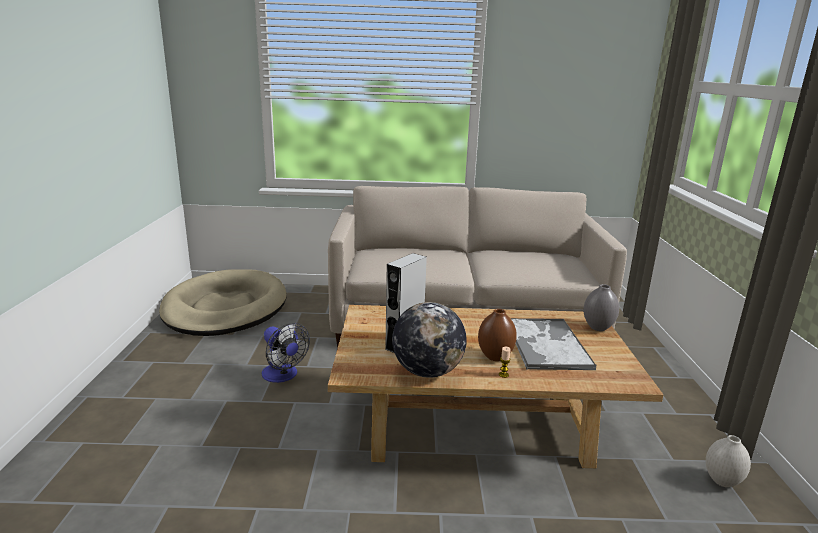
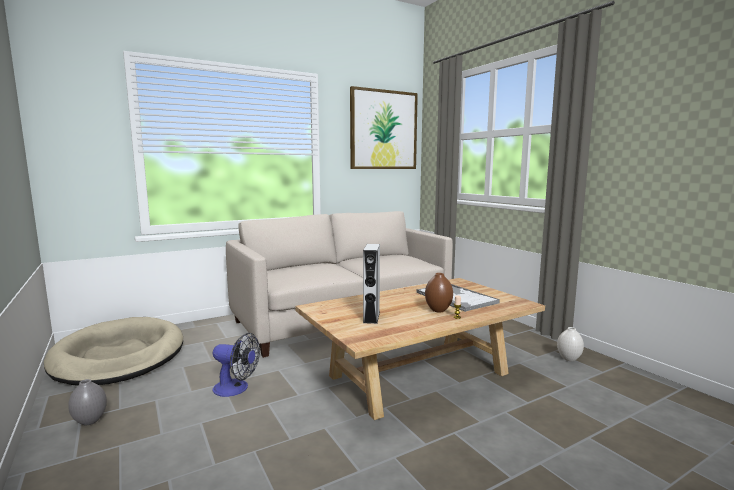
camera: 30 degrees left, 10 degrees down
(427, 371) = (410, 327): globe -> none
(587, 68) = (383, 130): none -> picture
(598, 328) = (470, 285): grey vase -> grey vase (90, 421)

